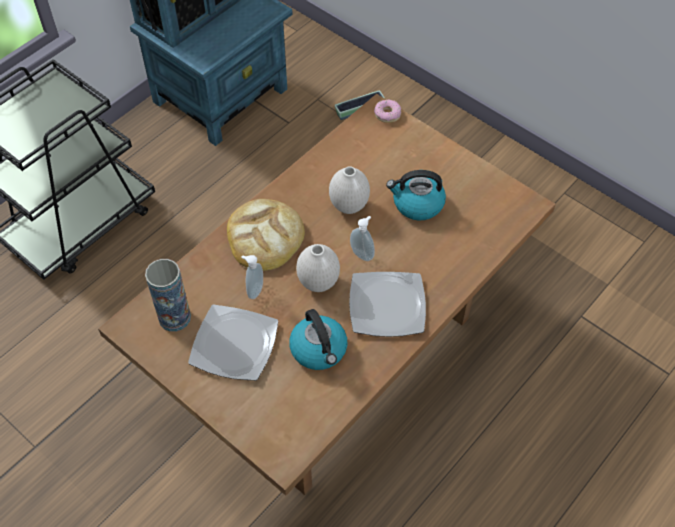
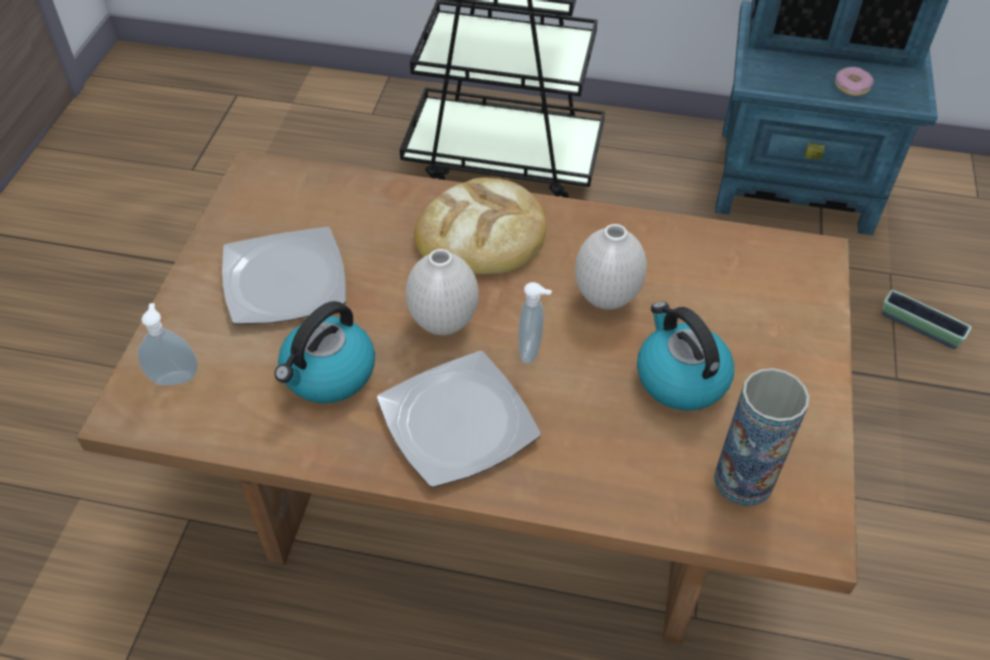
camera: 60 degrees right, 5 degrees down
(174, 317) = (293, 206): vase -> vase (743, 480)
(254, 290) = (385, 261): soap dispenser -> soap dispenser (175, 377)
(387, 114) = (820, 268): donut -> donut (852, 86)

